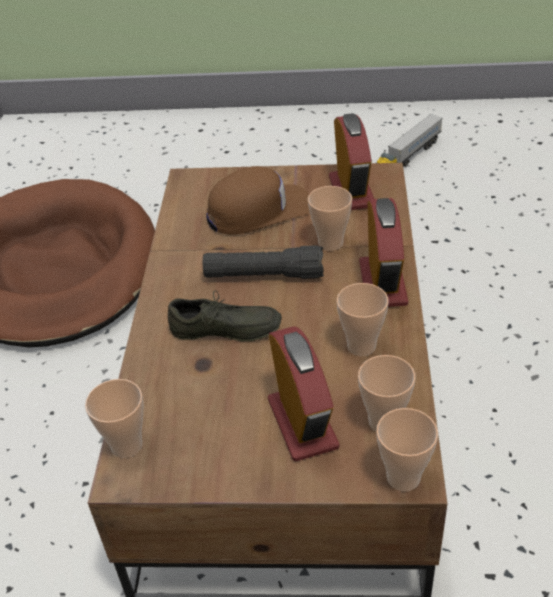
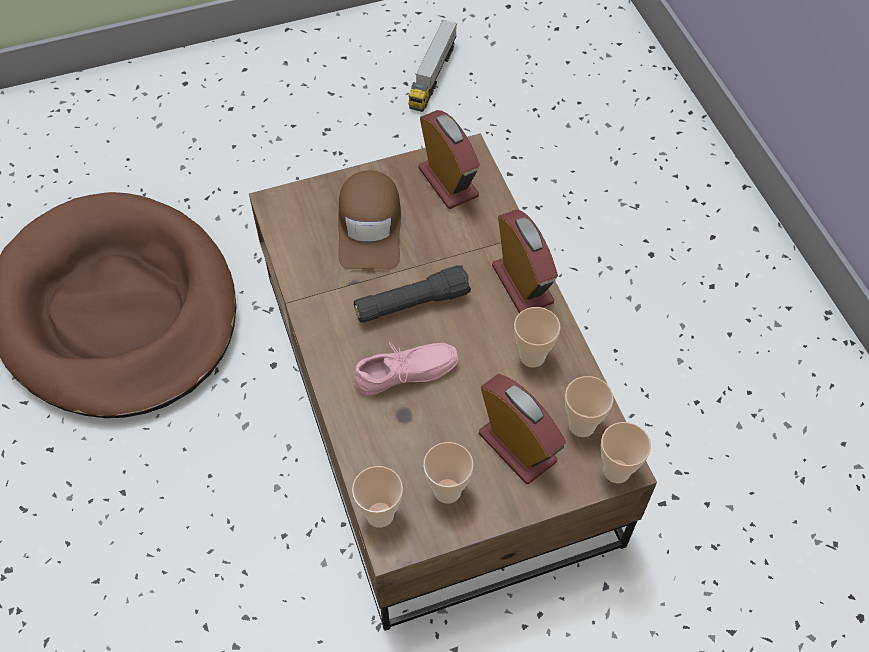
camera: 25 degrees left, 15 degrees up
(225, 332) = (407, 376): grey shoe -> pink shoe
(259, 211) = (370, 227): brown cap -> brown cap turned 135 degrees clockwise
(330, 243) = (456, 250): cup -> cup (447, 491)

